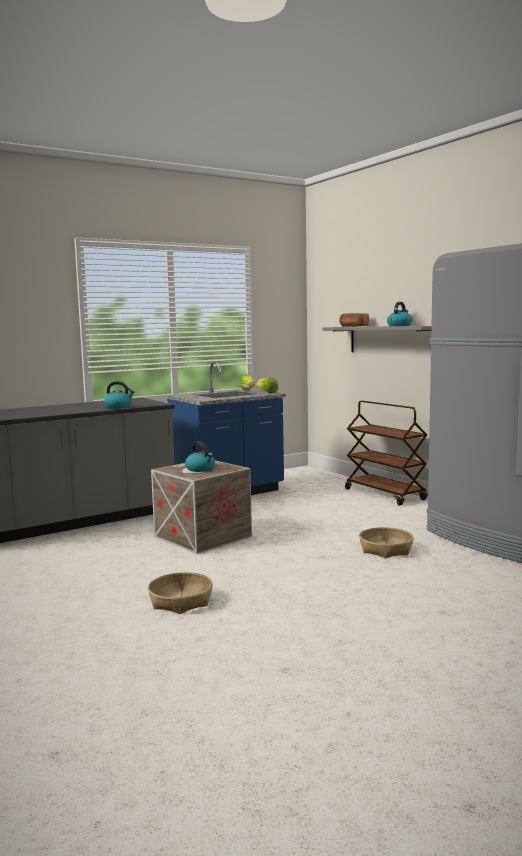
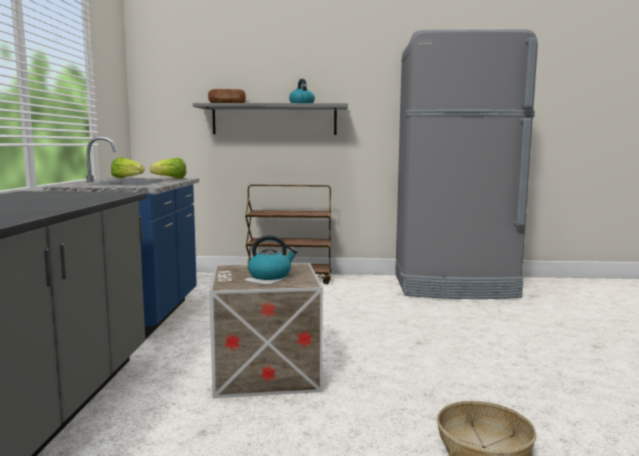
camera: 55 degrees left, 0 degrees up
(119, 407) = (83, 200): kettle -> none
(385, 549) = (431, 319): basket -> none

